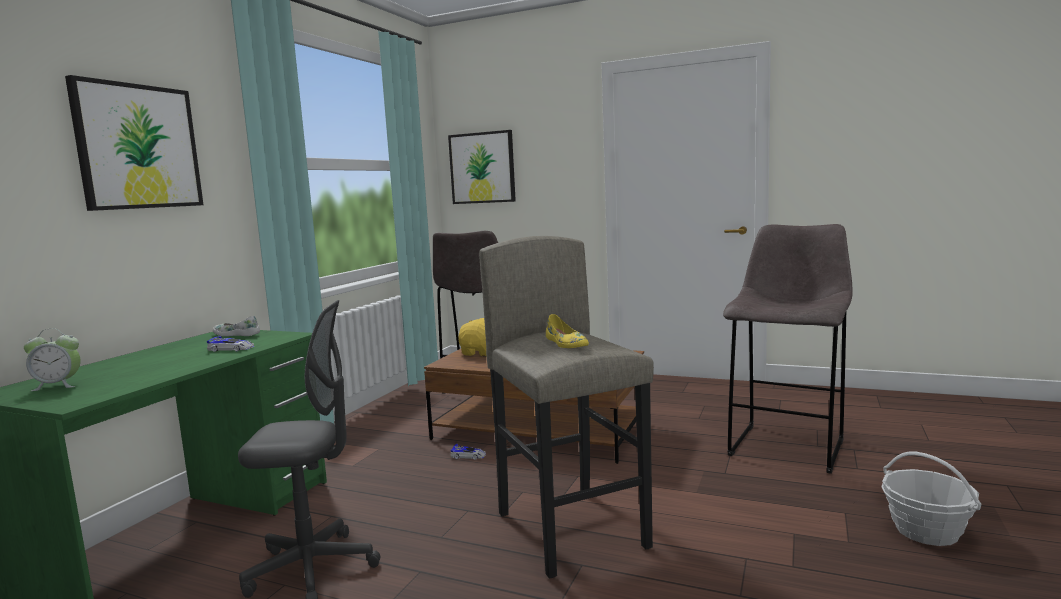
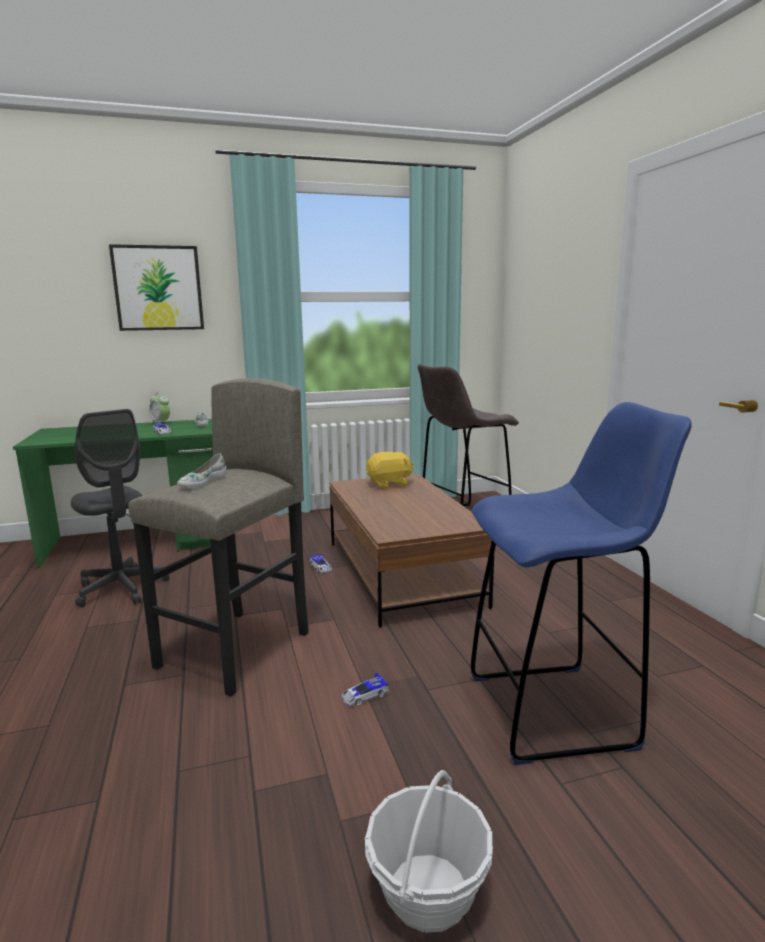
camera: 50 degrees right, 5 degrees up
(58, 386) = (66, 432): alarm clock -> alarm clock (161, 423)
(482, 168) = (527, 298): picture -> none
(565, 343) = (202, 482): yellow shoe -> white shoe
(709, 495) = (364, 695): none -> toy car
(787, 446) = (555, 710): grey stool -> blue stool

